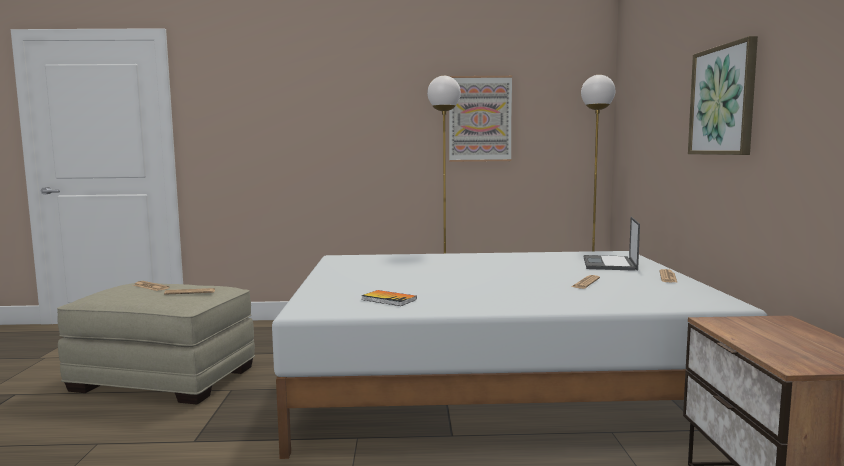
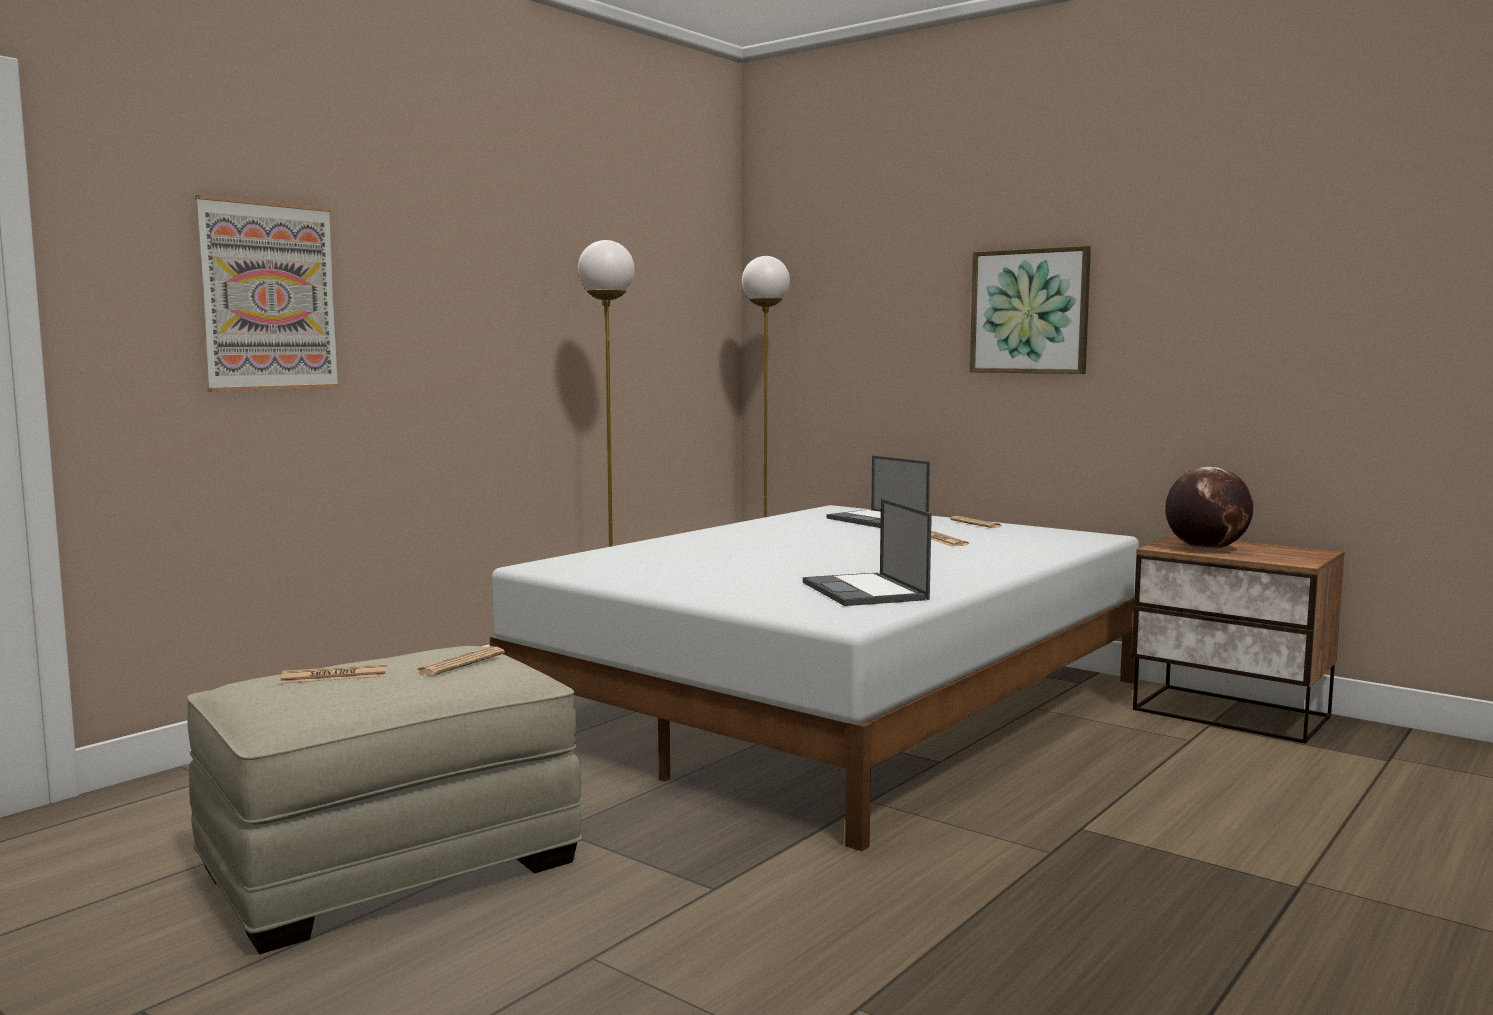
camera: 50 degrees left, 0 degrees up
(389, 299) = (865, 591): book -> laptop
(480, 119) = (601, 313): picture -> picture (269, 296)
(754, 331) = (1206, 549): none -> globe

